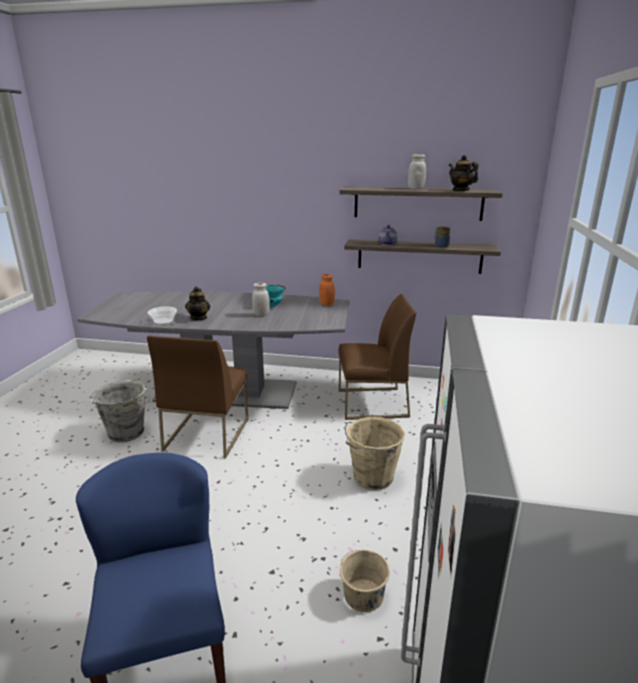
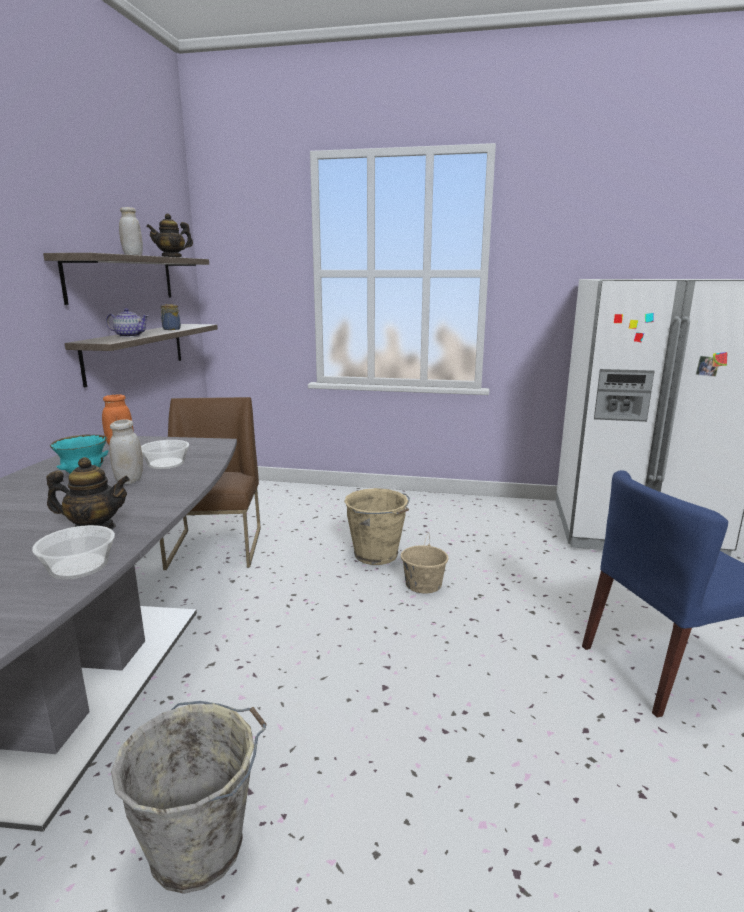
camera: 90 degrees left, 5 degrees down
(206, 434) = (246, 699): brown chair -> none
(289, 318) = (166, 463): none -> bowl
(364, 596) = (536, 566): beige bucket -> beige bucket (423, 584)

